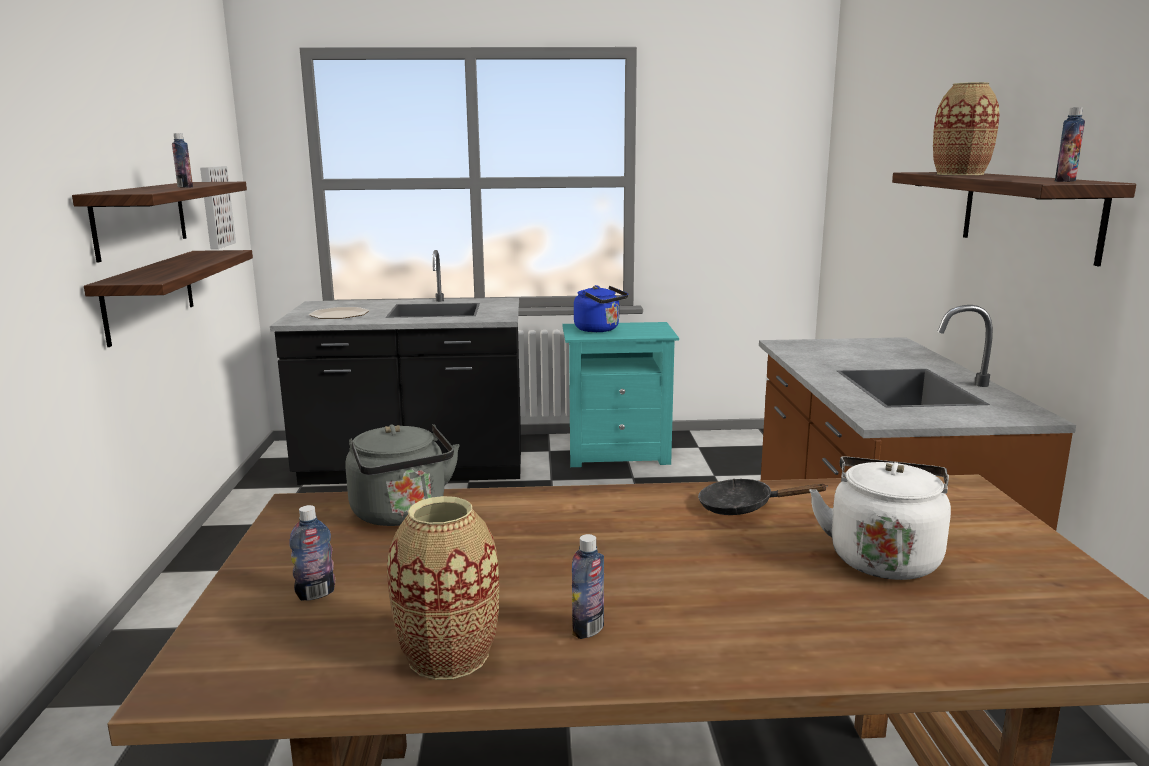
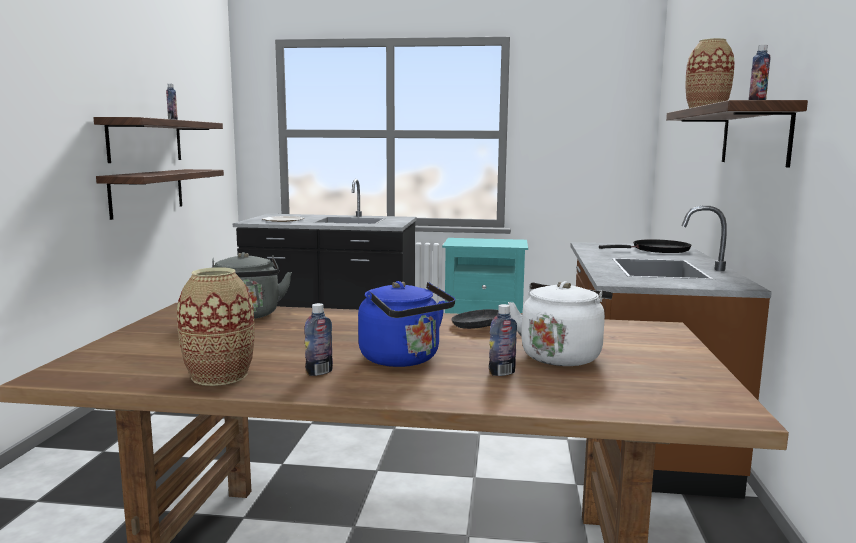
camera: 10 degrees right, 5 degrees down
(214, 207) = (207, 143): picture -> none
(316, 594) = (162, 345): bottle -> bottle (502, 373)
(599, 329) = (472, 241): blue kettle -> blue kettle (403, 359)
(877, 350) = (657, 250): none -> black frying pan

